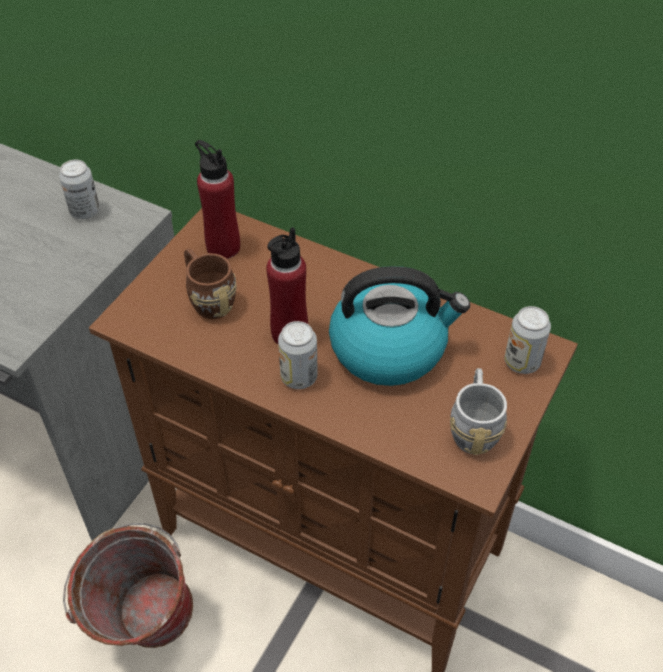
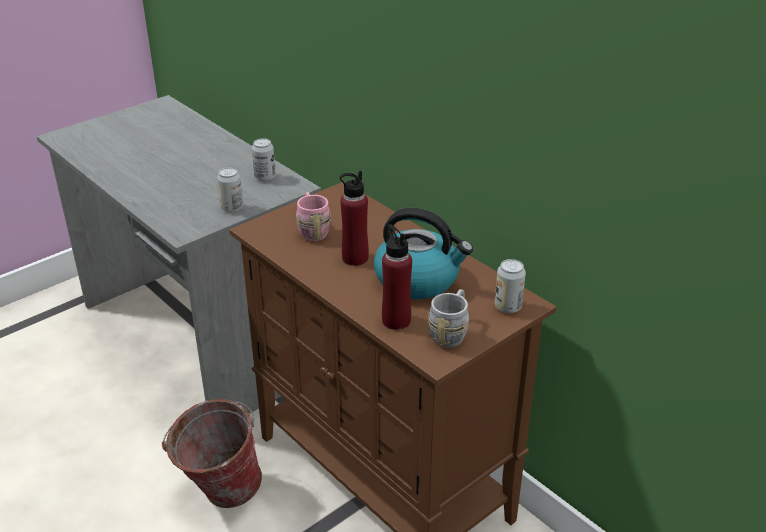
camera: 20 degrees right, 15 degrees down
(208, 298) = (312, 230): brown mug -> pink mug
(223, 247) = (338, 206): red bottle -> red bottle (396, 320)
(299, 377) = (347, 281): can -> can (232, 208)

